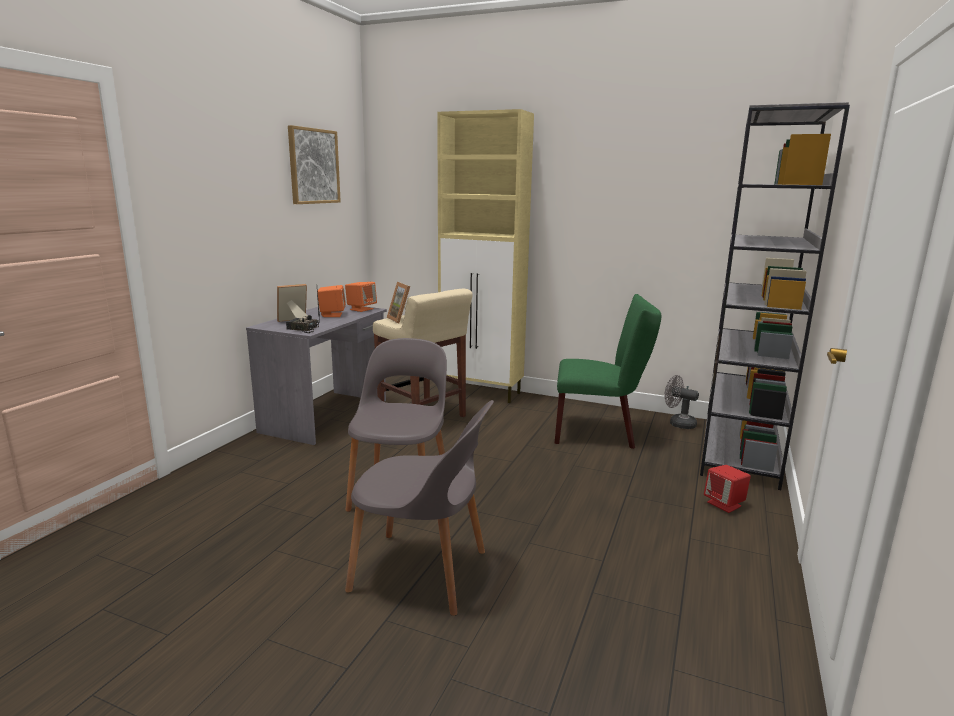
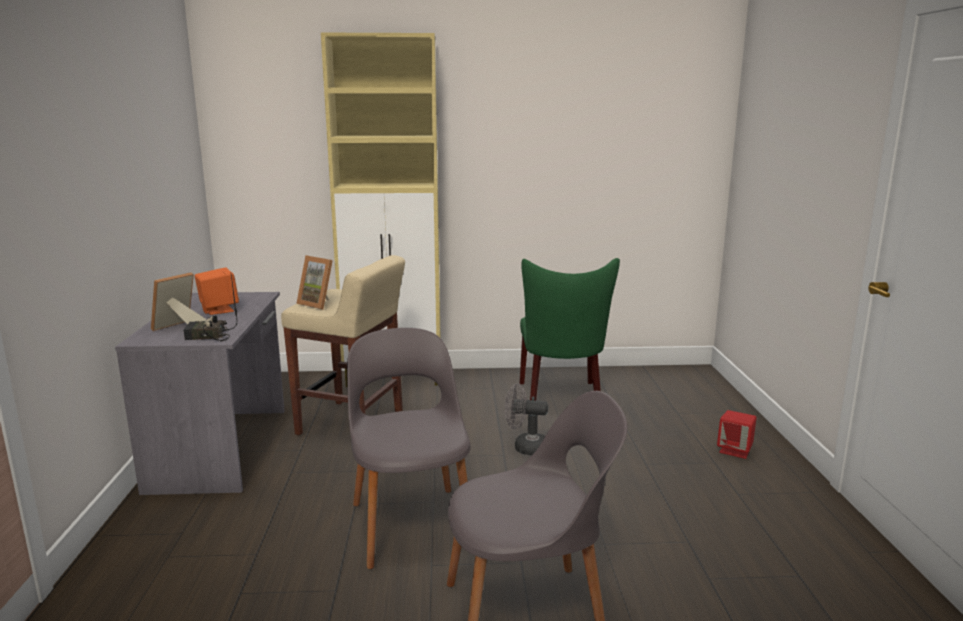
camera: 25 degrees left, 0 degrees up
(313, 166) = (152, 105): picture -> none
(361, 309) = (247, 296): orange speaker -> none
(600, 433) = (561, 401): green chair -> green chair turned 105 degrees clockwise
(678, 423) = (623, 375): grey fan -> grey fan (525, 447)
(740, 454) = (702, 395): grey bookcase -> none

